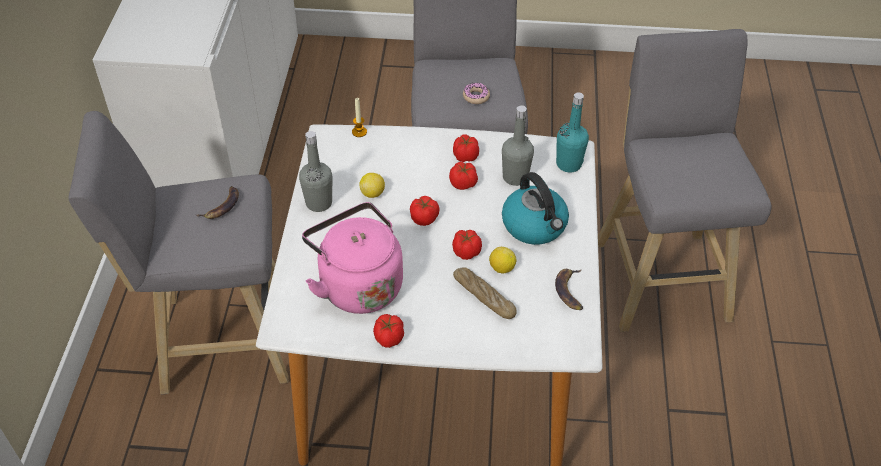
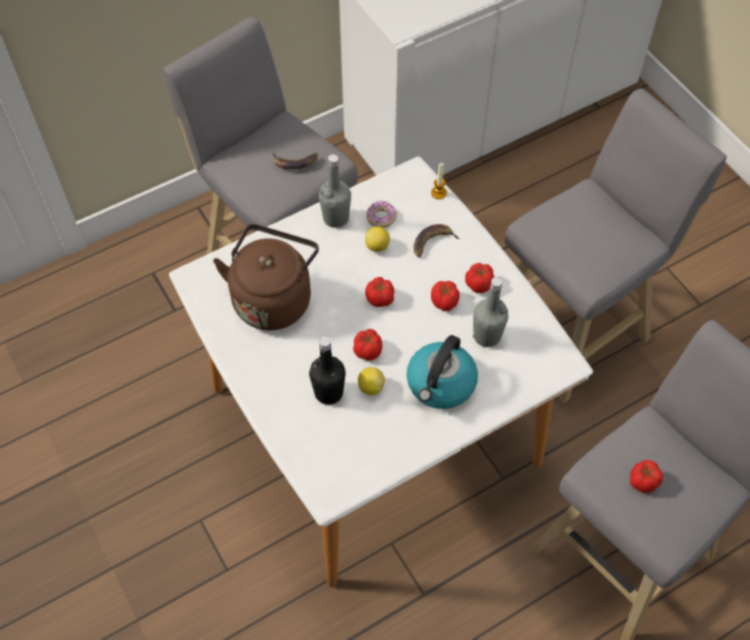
camera: 55 degrees right, 10 degrees up
(357, 284) = (273, 298): pink kettle -> brown kettle
(389, 338) = (236, 352): tomato -> tomato (642, 482)
(476, 96) = (578, 248): donut -> donut (381, 217)
(484, 297) = (328, 392): bread -> black bottle
(568, 164) = (541, 368): turquoise bottle -> none
(570, 291) = (386, 453): banana -> banana (432, 242)

